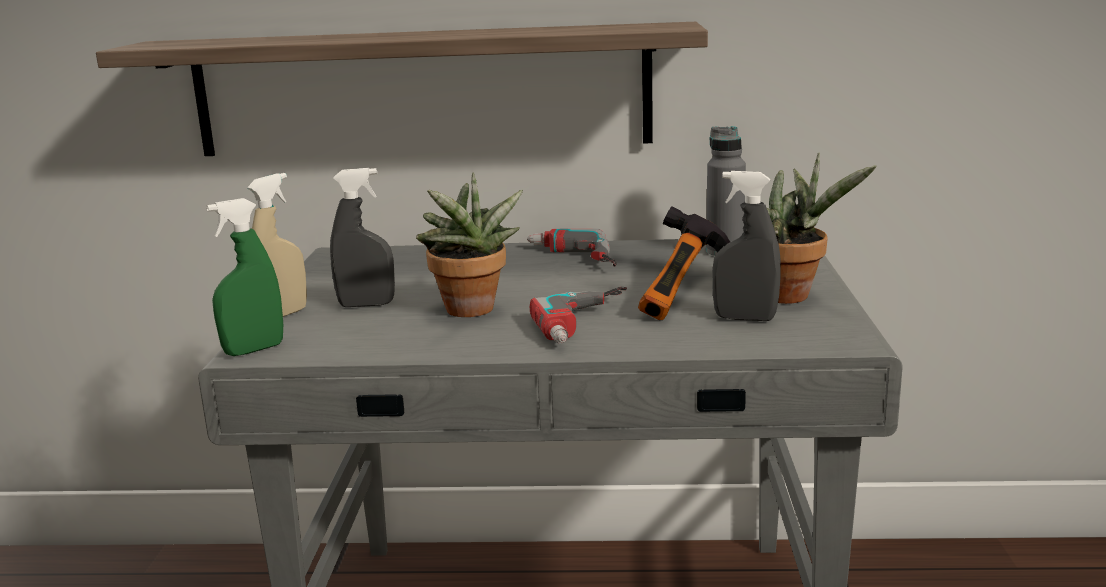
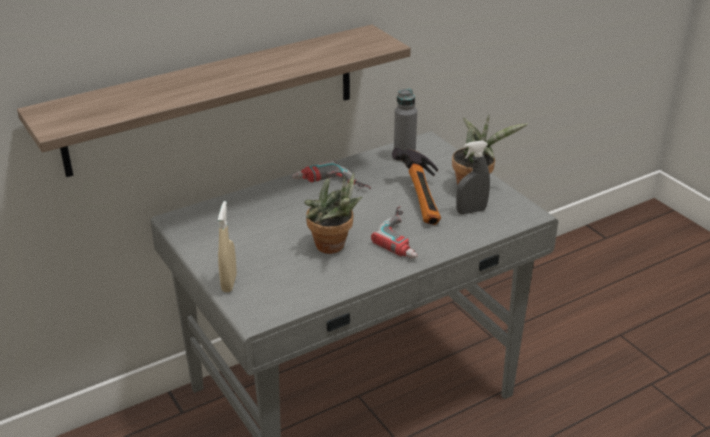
camera: 35 degrees left, 15 degrees up
(254, 350) = (256, 315): green spray bottle -> none
(366, 304) = (266, 259): grey spray bottle -> none

